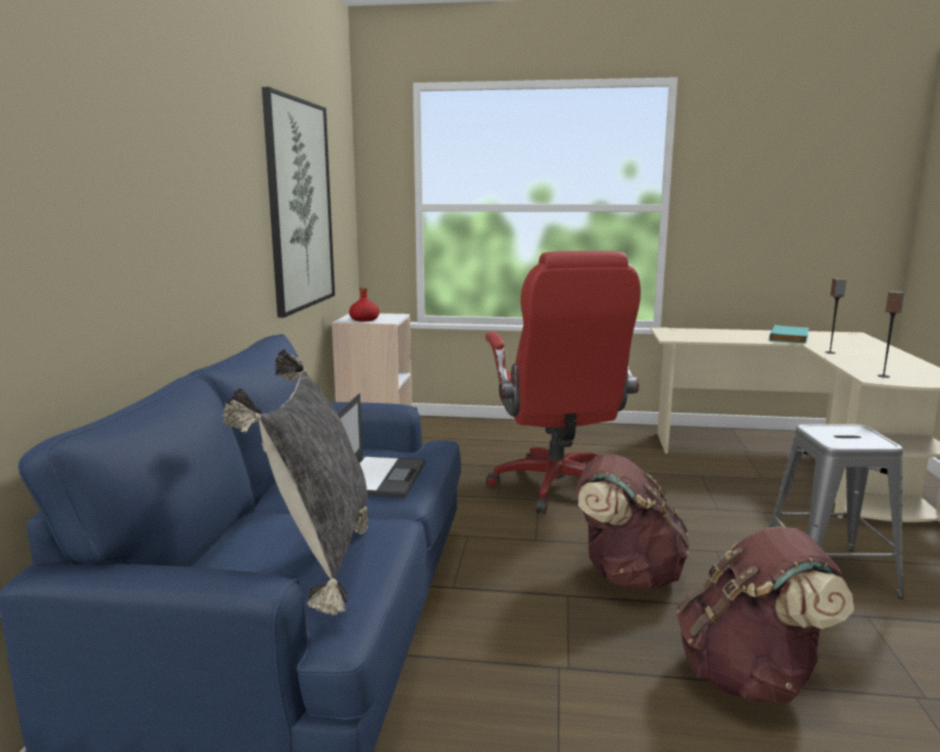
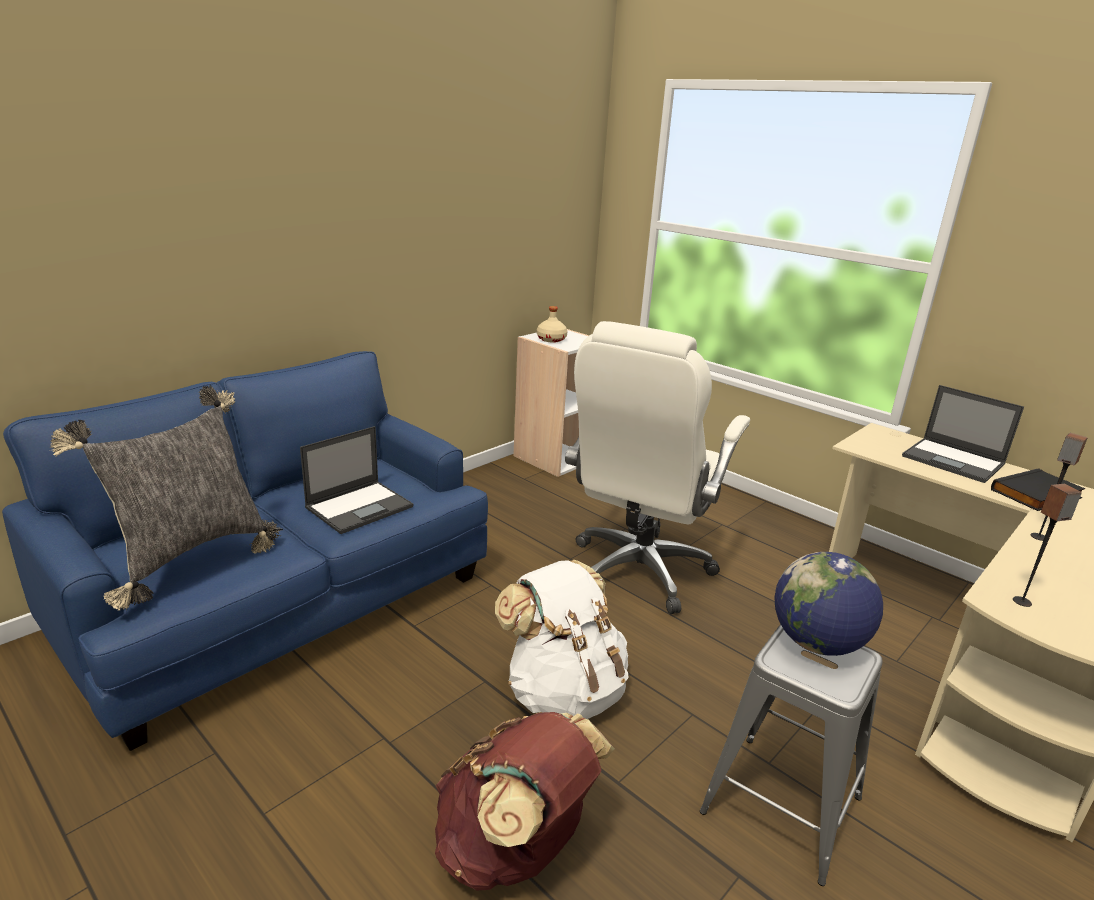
camera: 35 degrees right, 10 degrees up
(300, 205) = (472, 221): picture -> none
(365, 319) = (551, 339): red bottle -> beige bottle
(556, 487) = (639, 571): red office chair -> white office chair
(626, 575) = (563, 691): brown backpack -> white backpack
(727, 334) = (954, 461): none -> laptop
(790, 338) = (1037, 495): turquoise book -> black book
(833, 430) = (817, 643): none -> globe

